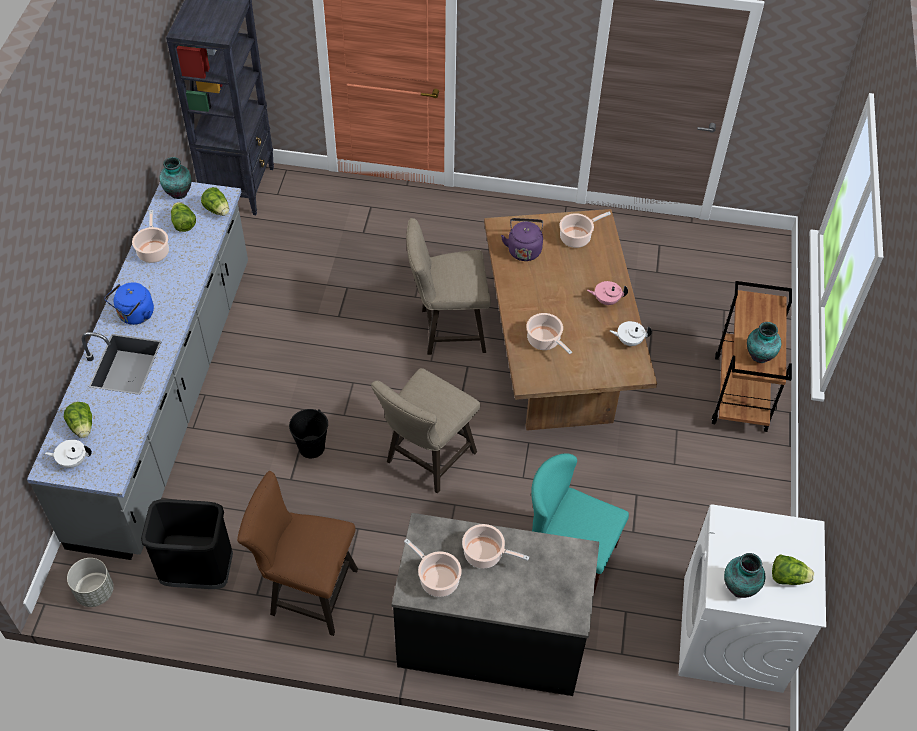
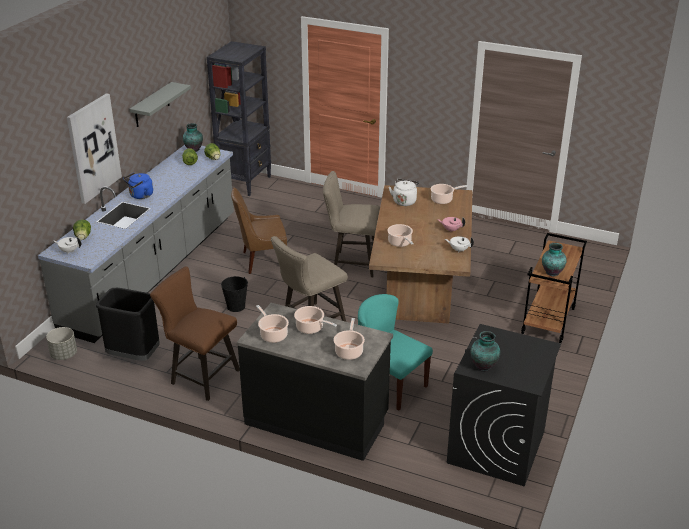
camera: 15 degrees right, 20 degrees down
(59, 281) = (93, 148): none -> picture
(114, 161) = (152, 105): none -> grey shelf
(153, 251) = (166, 171): cooking pot -> cooking pot (349, 351)
(318, 348) = (262, 261): none -> brown chair
(524, 249) = (404, 201): purple kettle -> white kettle
(732, 634) = (496, 447): white washing machine -> black washing machine
(788, 577) = (522, 367): lettuce -> none

